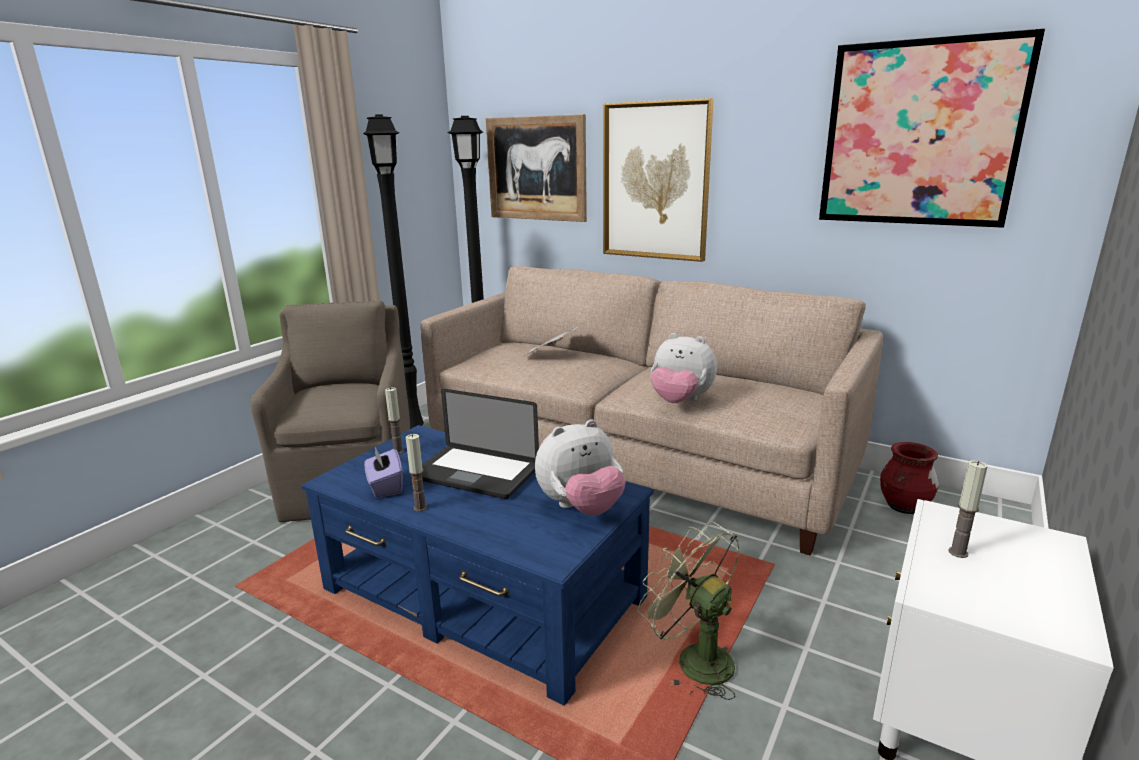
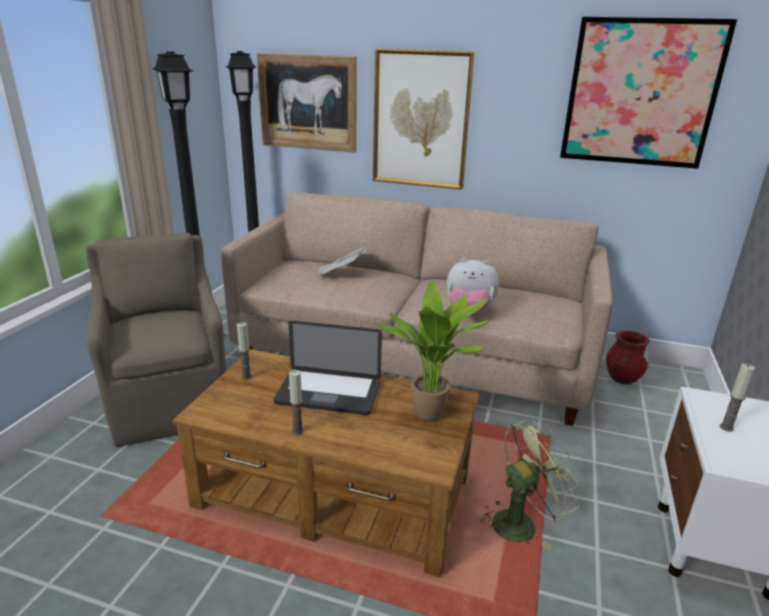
camera: 15 degrees left, 5 degrees up
(385, 487) = (254, 414): purple tissue box -> none
(483, 595) = (335, 492): blue coffee table -> brown coffee table
(581, 508) = (432, 416): plush toy -> potted plant
(694, 658) = (521, 522): green fan -> green fan turned 120 degrees clockwise

